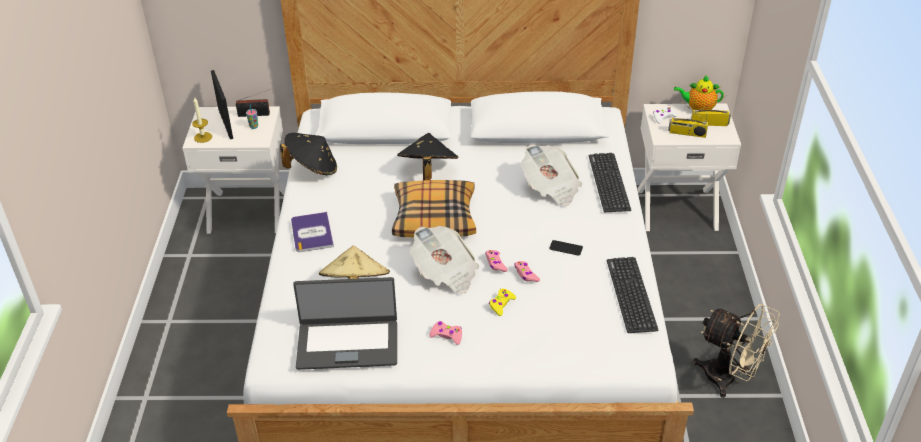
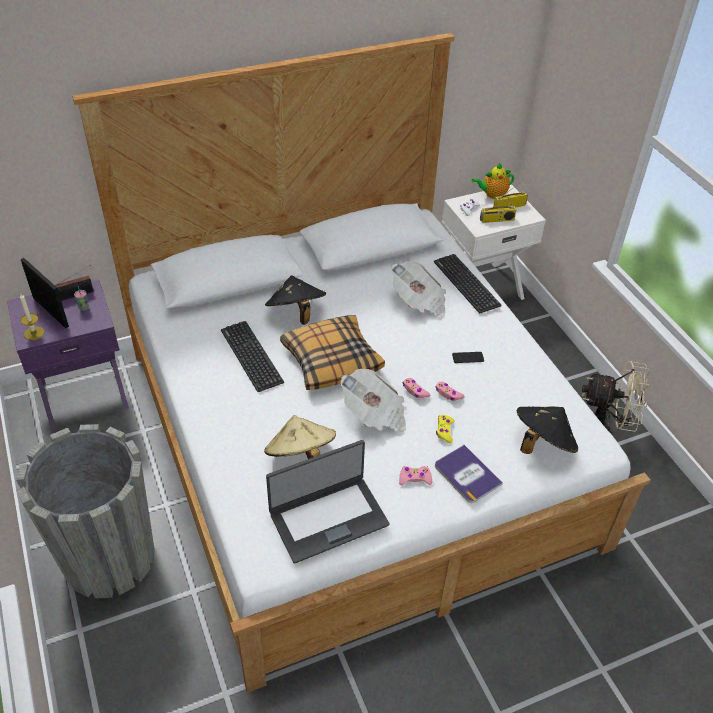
camera: 25 degrees left, 5 degrees up
(198, 349) = (109, 558): none -> grey planter
(248, 210) = (83, 393): white nightstand -> purple nightstand
(312, 169) = (179, 340): black hat -> black hat (542, 443)
(312, 233) = (219, 409): book -> book (467, 475)
(631, 295) = (549, 387): keyboard -> keyboard (251, 356)

